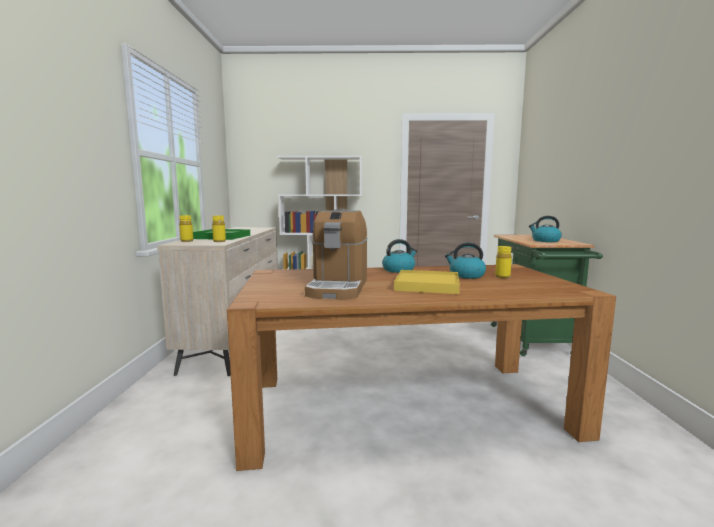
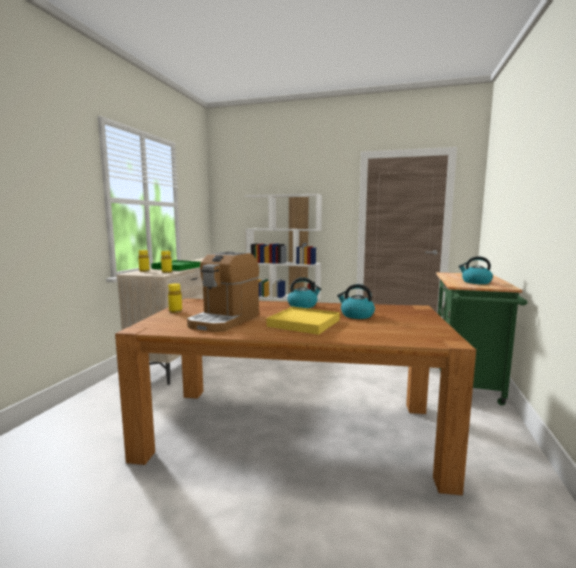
camera: 15 degrees right, 0 degrees up
(502, 277) = (390, 319): yellow bottle -> yellow bottle (175, 311)

